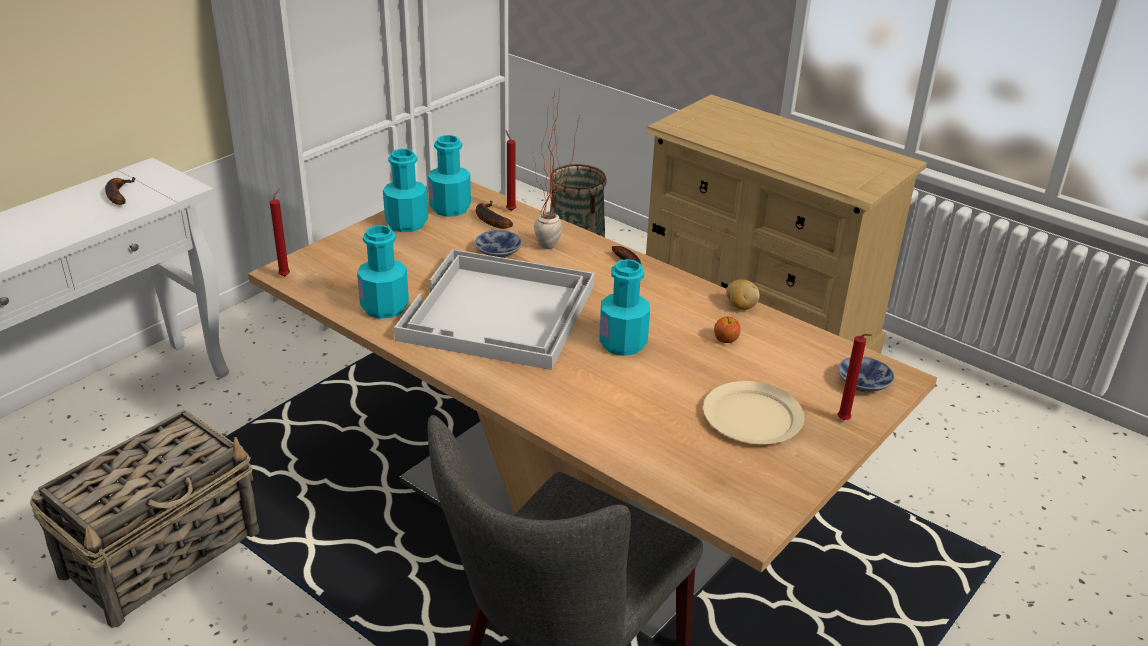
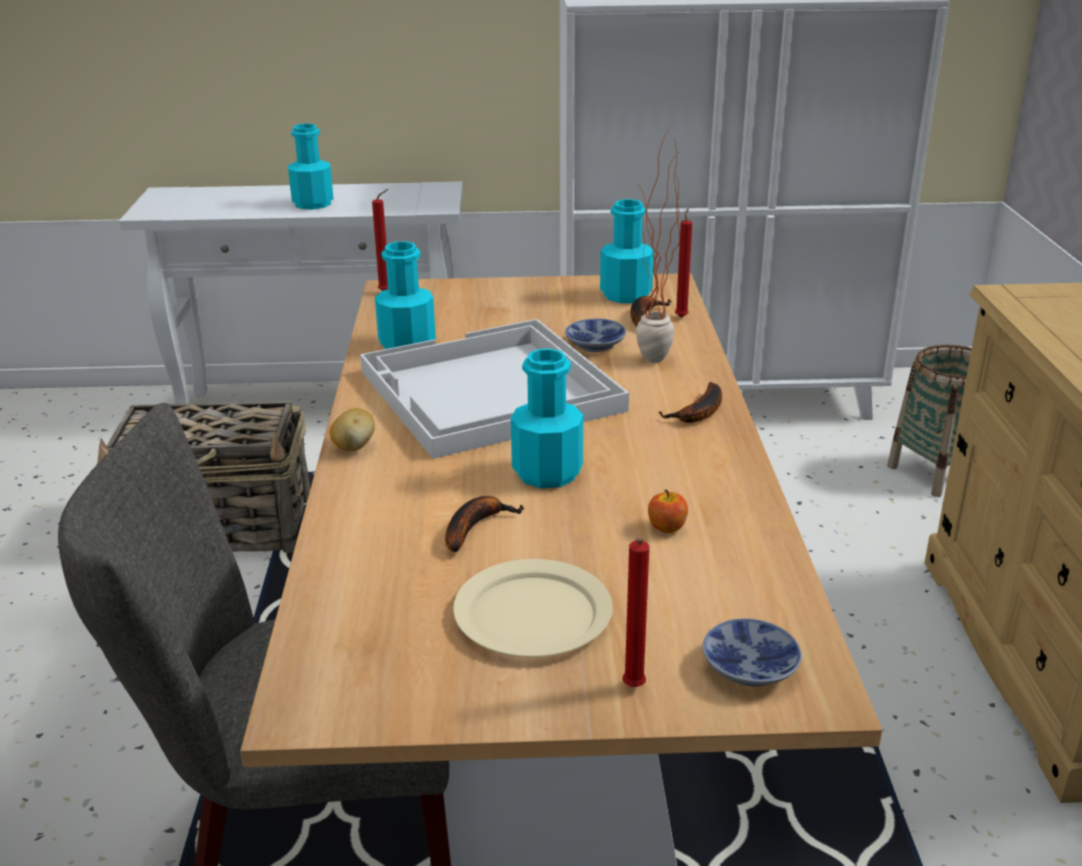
camera: 50 degrees right, 5 degrees down
(117, 194) = (387, 197): banana -> banana (475, 527)
(406, 223) = (561, 292): turquoise bottle -> turquoise bottle (313, 203)
(740, 306) = (756, 506): potato -> potato (354, 447)

